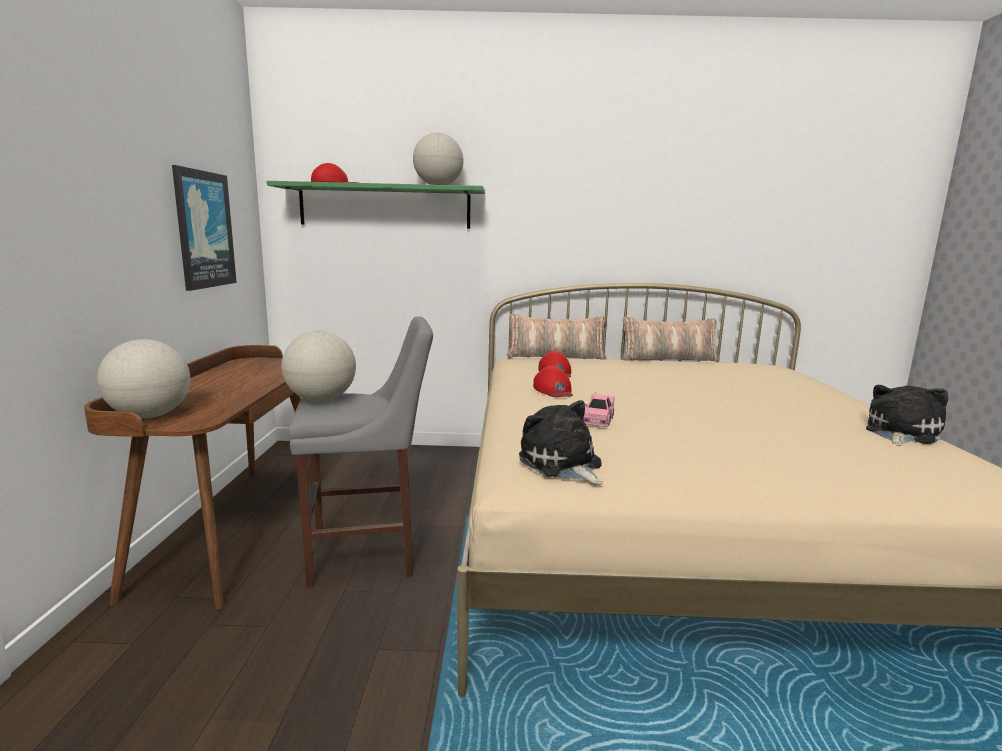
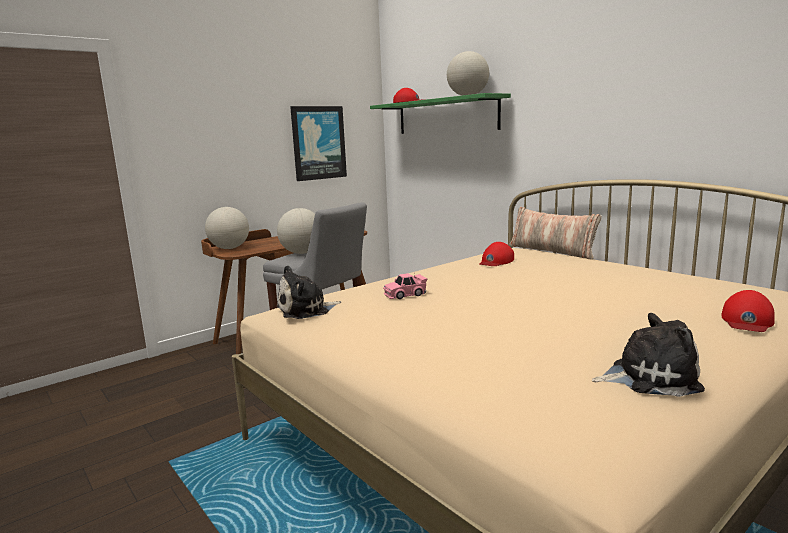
camera: 50 degrees right, 0 degrees up
(553, 390) = (448, 272): red cap -> red cap (747, 320)
(562, 464) = (306, 310): plush toy -> plush toy turned 135 degrees counterclockwise
(668, 359) = (665, 269): pillow -> none

